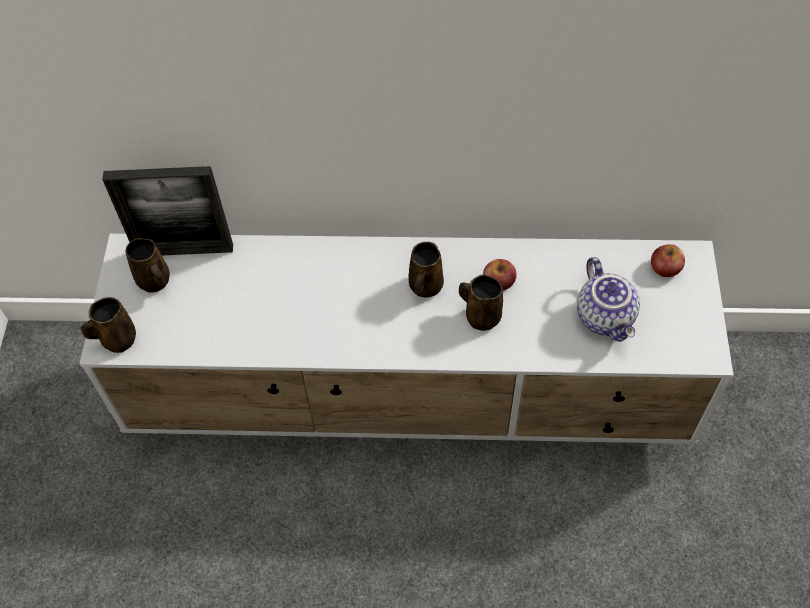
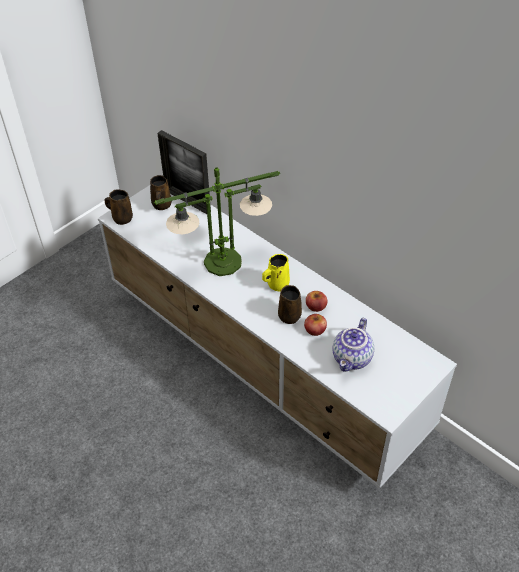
camera: 40 degrees right, 10 degrees down
(327, 304) = (223, 262): none -> table lamp
(425, 287) = (277, 284): brown mug -> yellow mug
(665, 267) = (413, 358): apple -> apple (315, 329)

